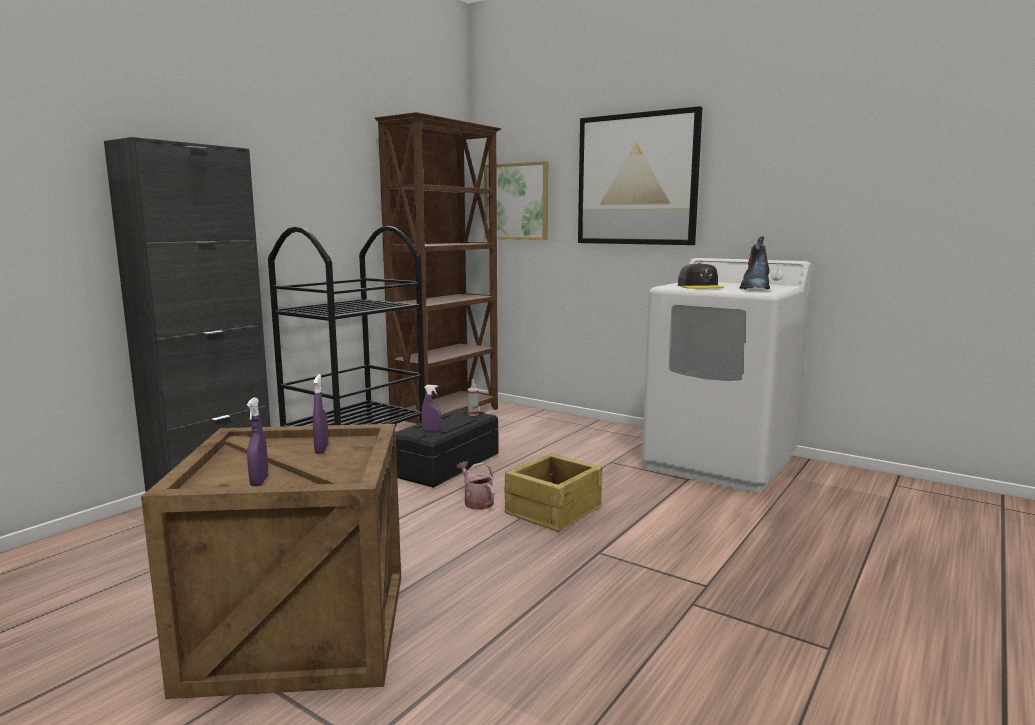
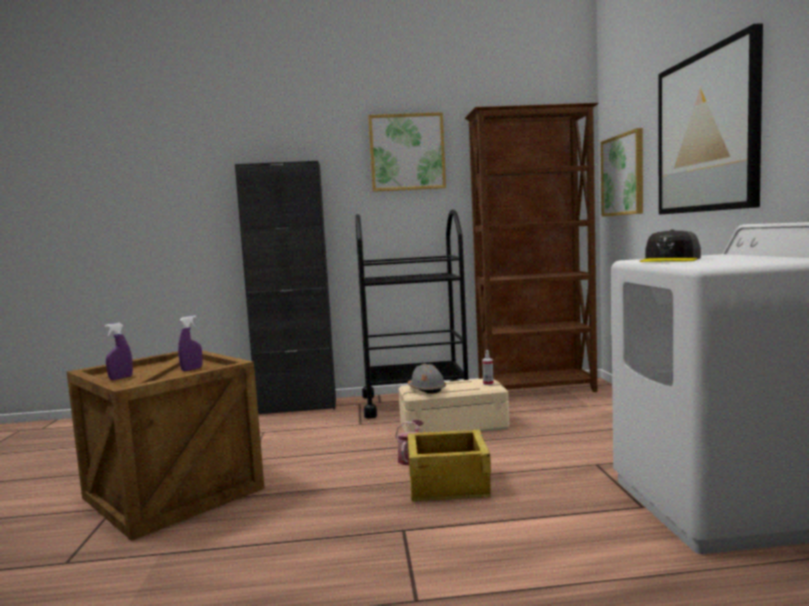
camera: 50 degrees right, 5 degrees down
(315, 149) = (407, 152): none -> picture
(431, 430) = (426, 389): purple spray bottle -> grey hard hat
(446, 465) = (453, 426): black storage box -> beige storage box
(755, 288) = (726, 262): boot -> none

